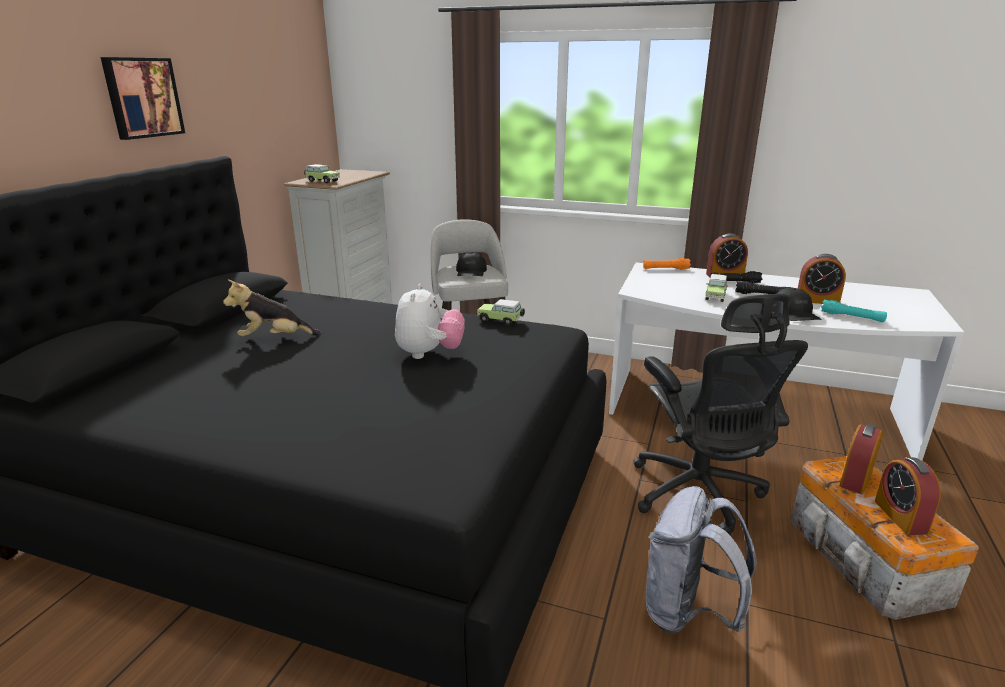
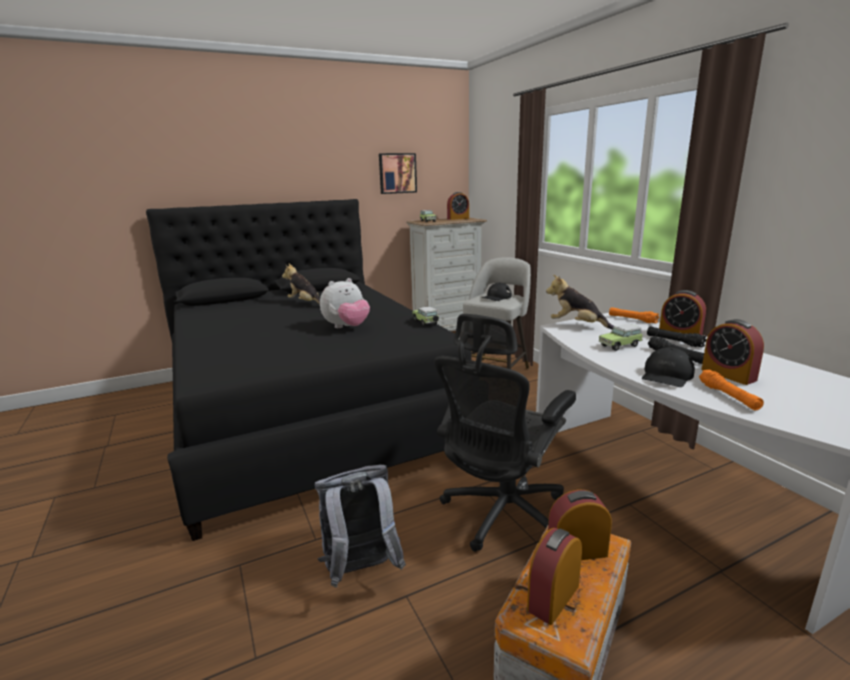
camera: 45 degrees right, 5 degrees down
(142, 97) = (306, 162): picture -> picture (397, 173)
(347, 173) = (458, 218): none -> alarm clock
(645, 286) = (577, 325): none -> plush toy
(852, 317) = (728, 396): turquoise flashlight -> orange flashlight

